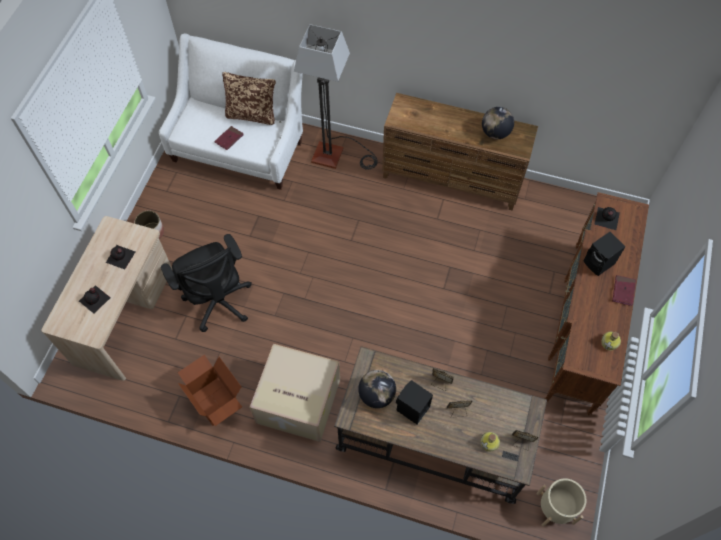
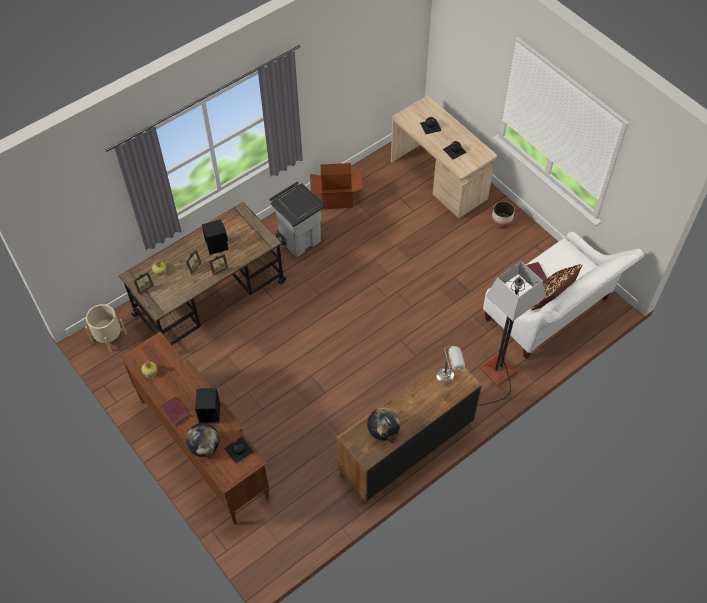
camera: 125 degrees right, 5 degrees down
(215, 298) = (415, 233): black office chair -> none
(297, 402) = (300, 239): cardboard box -> grey trash can
(376, 395) = (242, 232): globe -> globe (204, 447)
(404, 118) = (448, 373): none -> white table lamp

